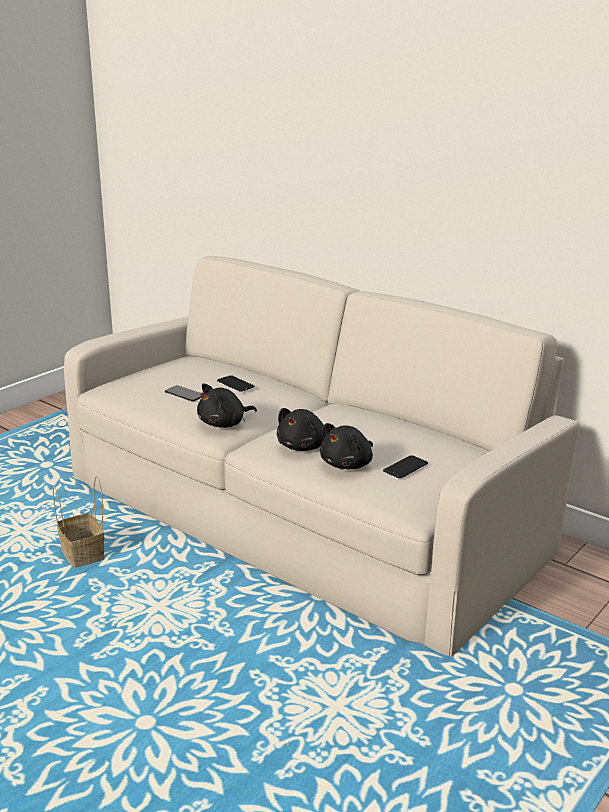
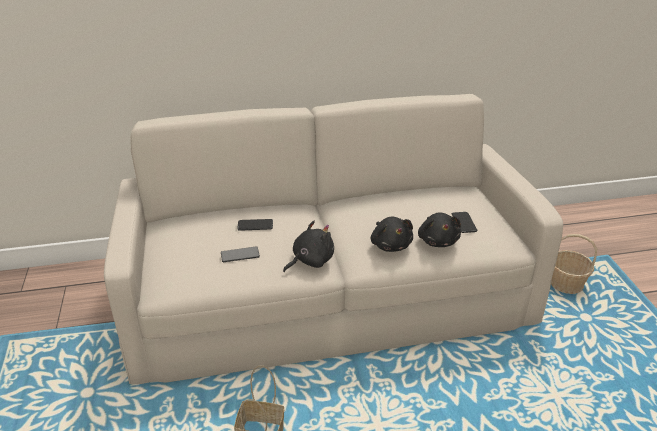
camera: 50 degrees left, 10 degrees up
(224, 424) = (310, 260): black plush toy -> black plush toy turned 135 degrees counterclockwise
(560, 654) = (565, 284): none -> basket

